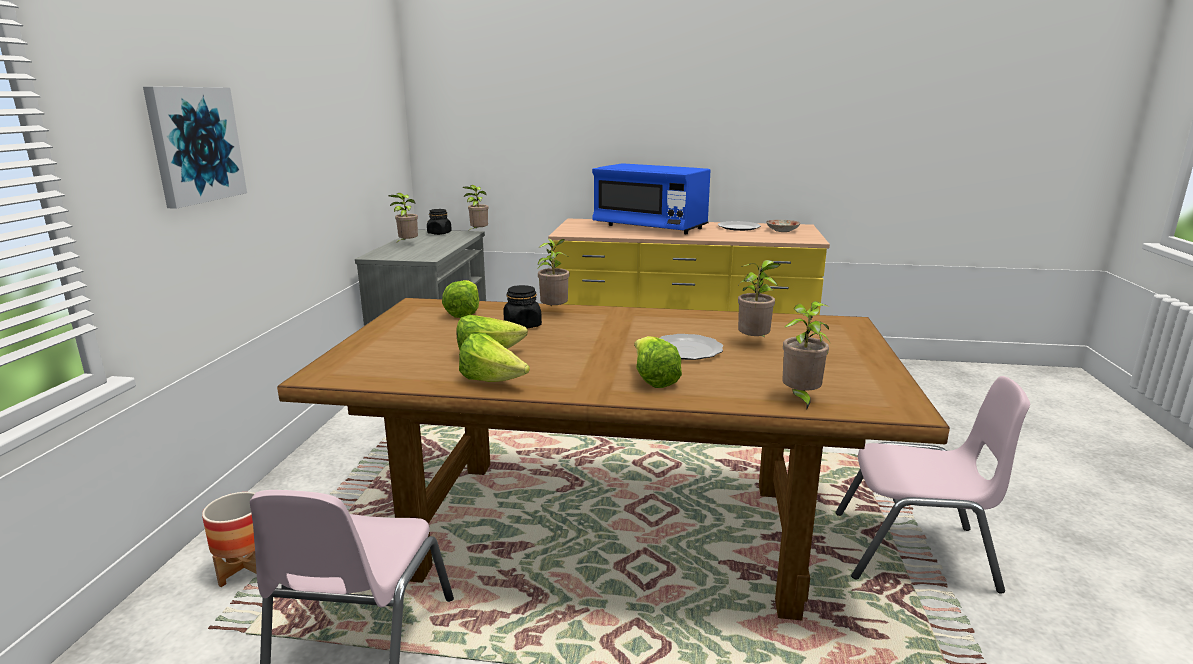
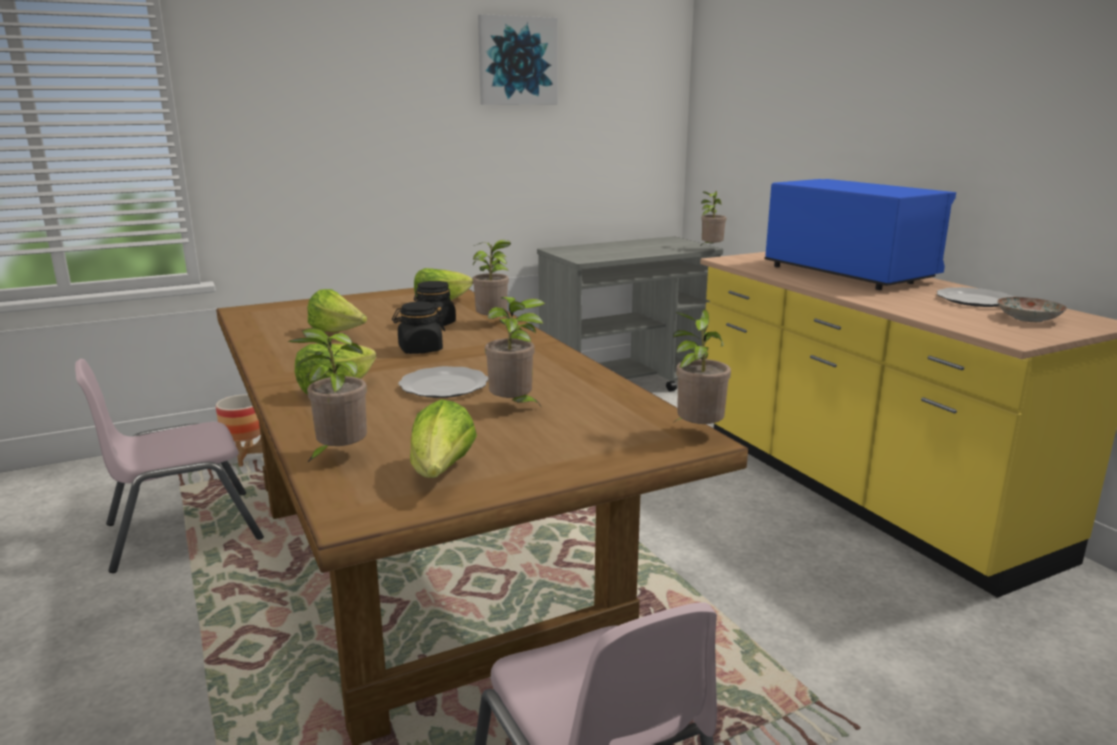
camera: 55 degrees right, 0 degrees up
(195, 144) = (325, 119): picture -> picture (517, 61)
(407, 244) = (614, 246): potted plant -> potted plant (696, 432)
(439, 233) = (676, 243): black jar -> black jar (420, 350)
(492, 381) = (275, 348): lettuce -> lettuce (441, 473)
(650, 227) = (848, 274): blue microwave -> blue microwave turned 150 degrees clockwise

